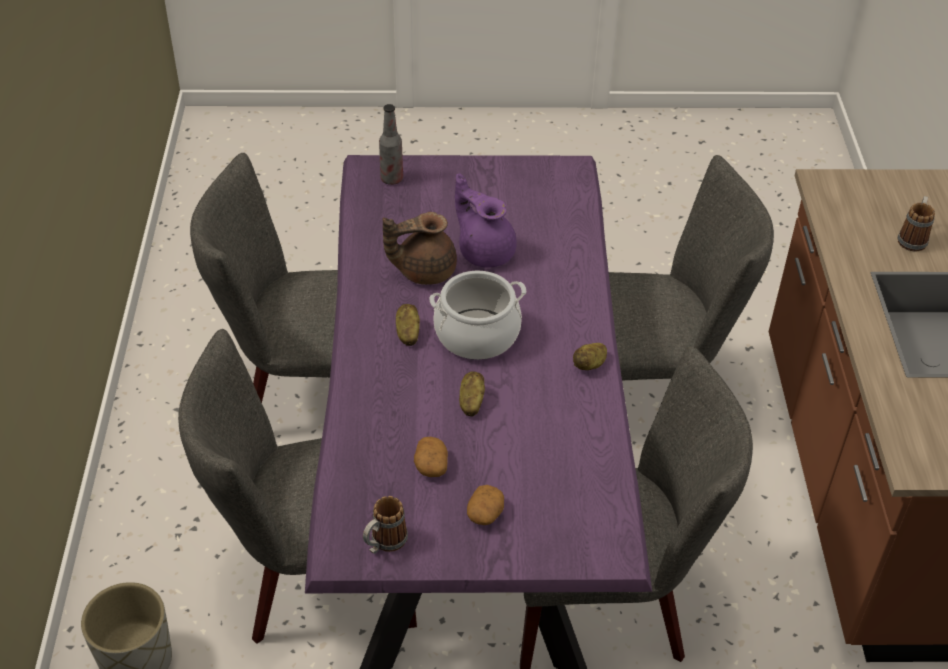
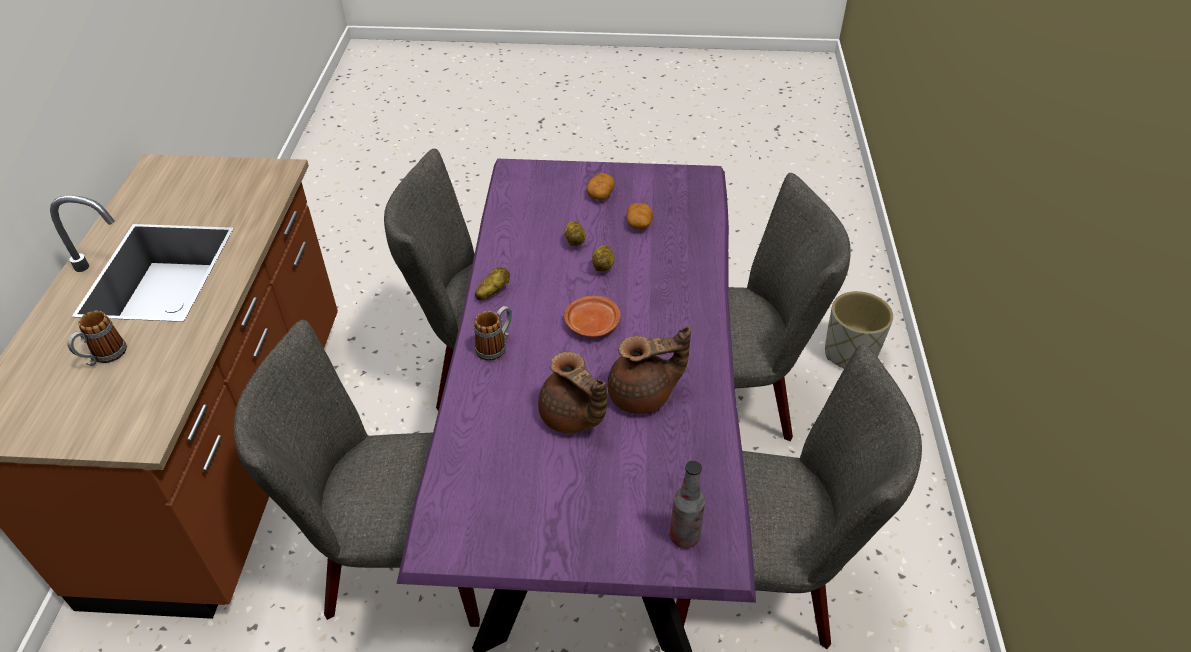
camera: 175 degrees left, 0 degrees up
(384, 543) = (673, 181): mug -> mug (496, 346)
(407, 333) = (659, 327): potato -> potato (575, 241)
(477, 335) = (592, 323): cooking pot -> brown plate
(485, 251) = (573, 417): purple teapot -> brown teapot

